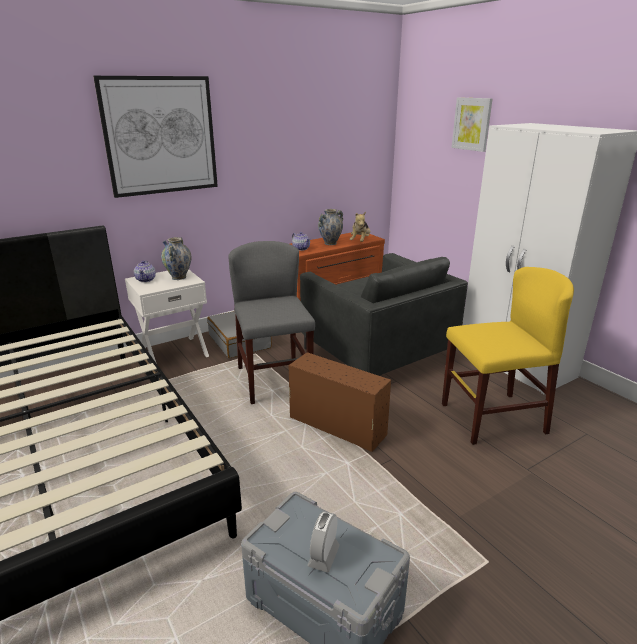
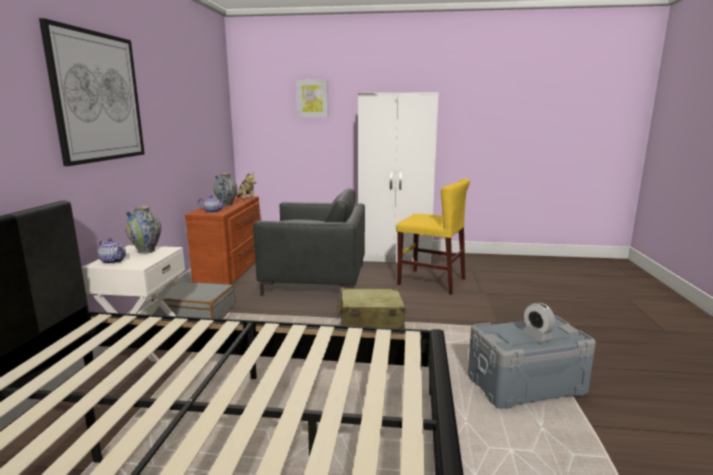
camera: 50 degrees left, 10 degrees down
(274, 380) = (280, 319): grey chair -> none
(336, 425) = (370, 320): brown storage box -> beige suitcase
(492, 418) = (431, 281): yellow chair -> yellow chair turned 90 degrees clockwise

